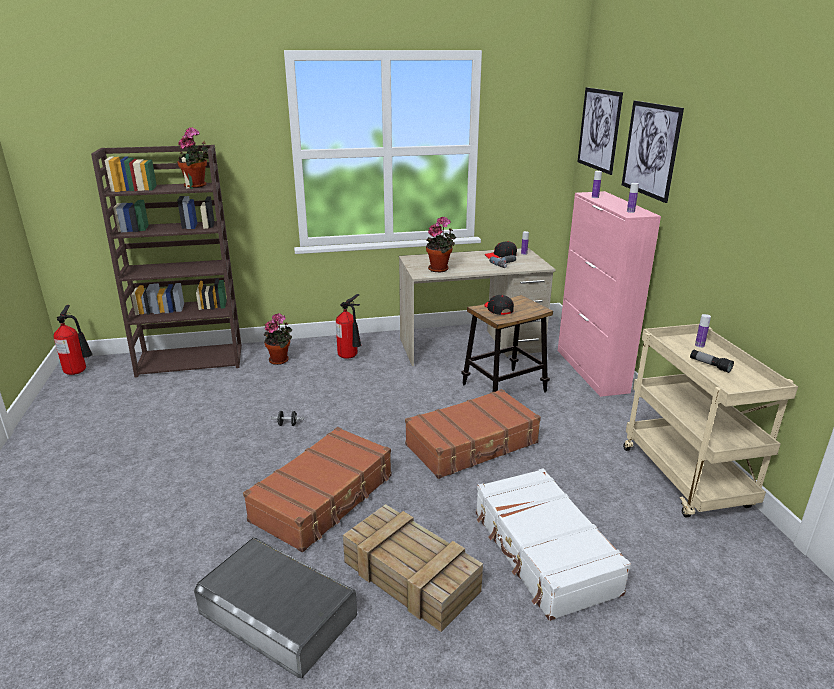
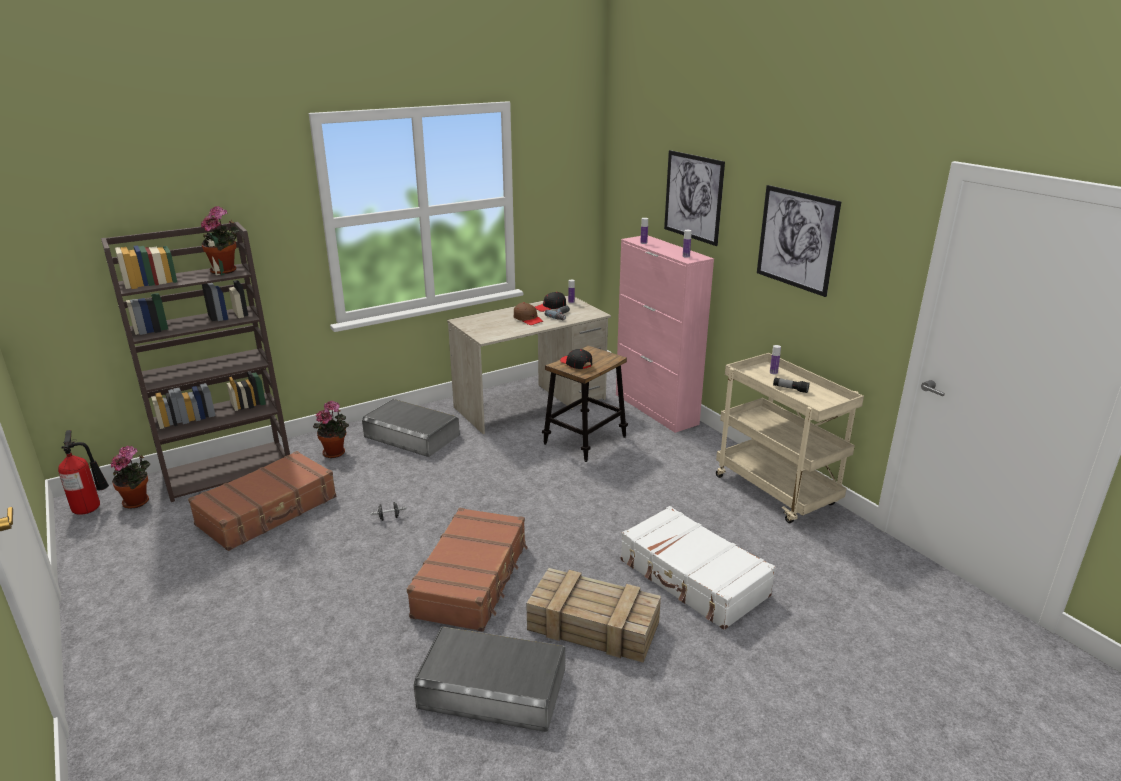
camera: 20 degrees left, 0 degrees up
(350, 357) = (412, 435): fire extinguisher -> grey storage box
(440, 269) = (501, 329): potted plant -> potted plant (138, 501)
(472, 263) = (528, 319): none -> brown cap
(472, 444) = (584, 499): brown suitcase -> brown suitcase (268, 511)
(599, 130) = (630, 174): picture -> picture (796, 239)

